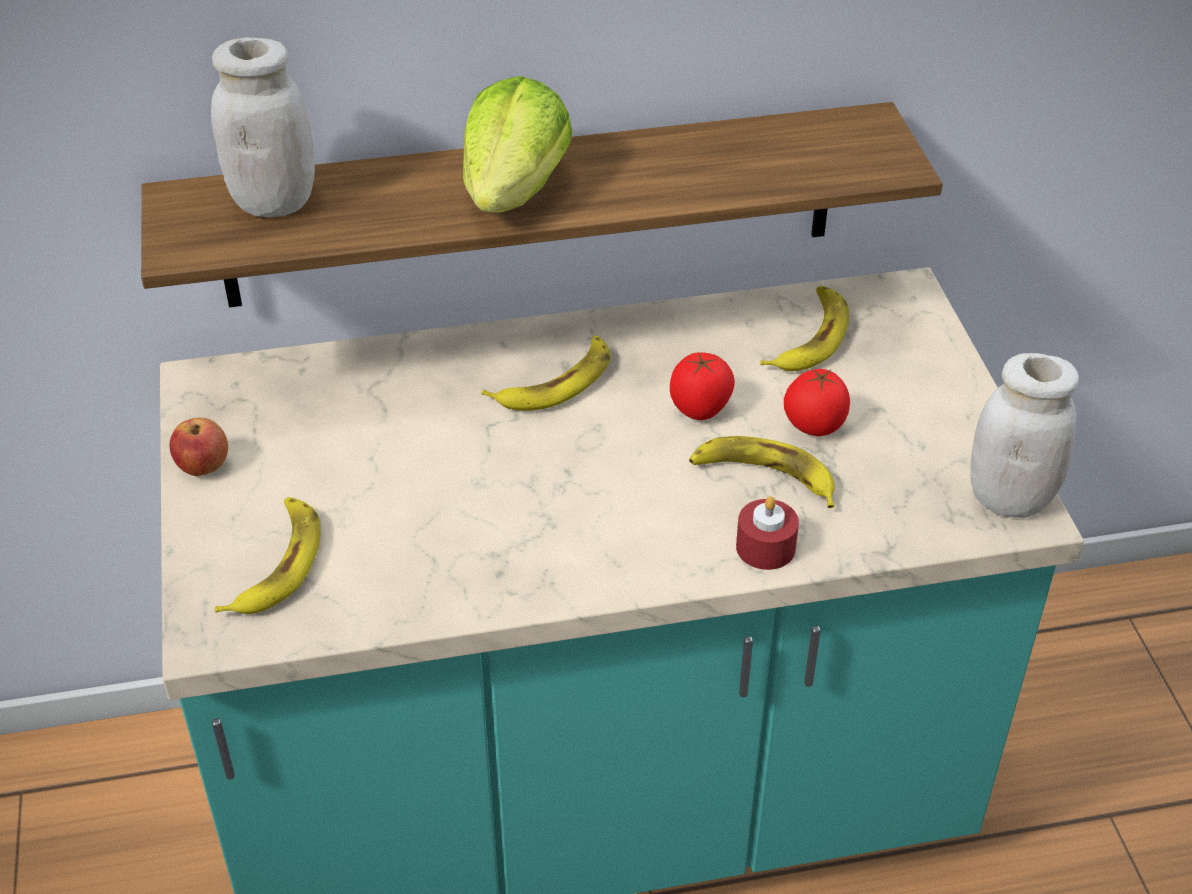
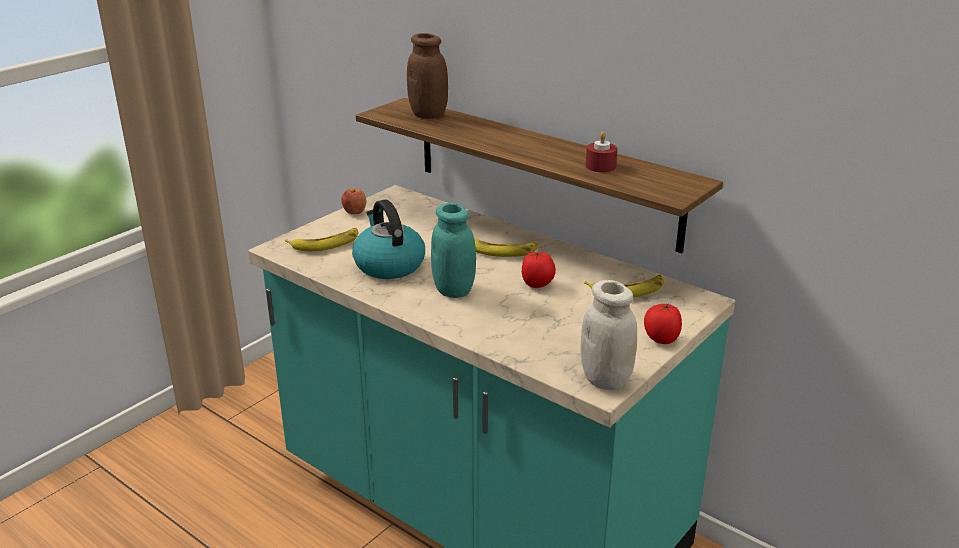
camera: 50 degrees right, 15 degrees down
(273, 202) = (428, 115): white jar -> brown jar
(450, 529) = (388, 265): none -> kettle
(515, 190) = (508, 142): lettuce -> none
(619, 502) = (453, 290): none -> turquoise jar
(763, 476) = (519, 314): banana -> none
(765, 547) = (476, 331): red candle -> red candle (600, 166)
(813, 426) = (570, 313): tomato -> tomato (661, 339)

